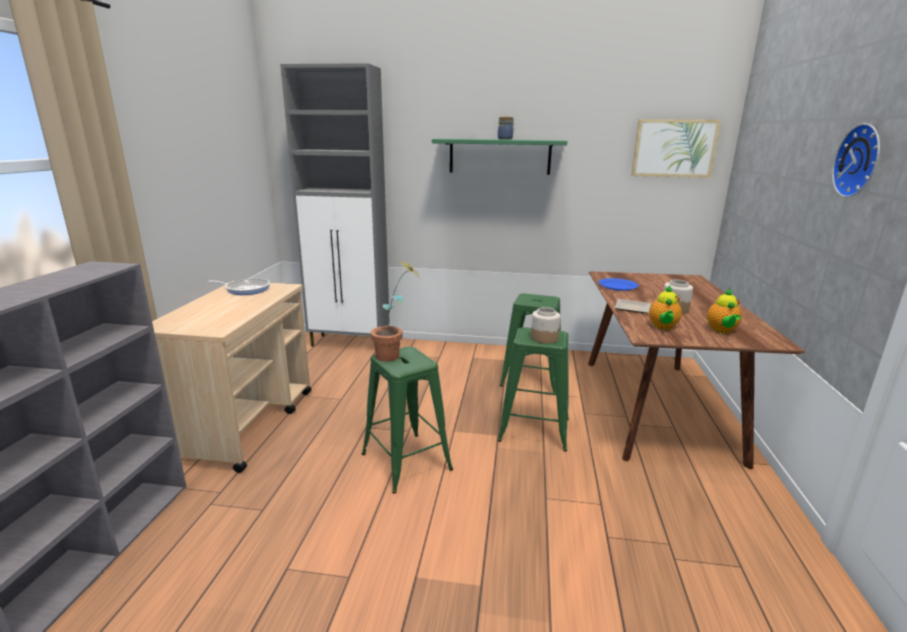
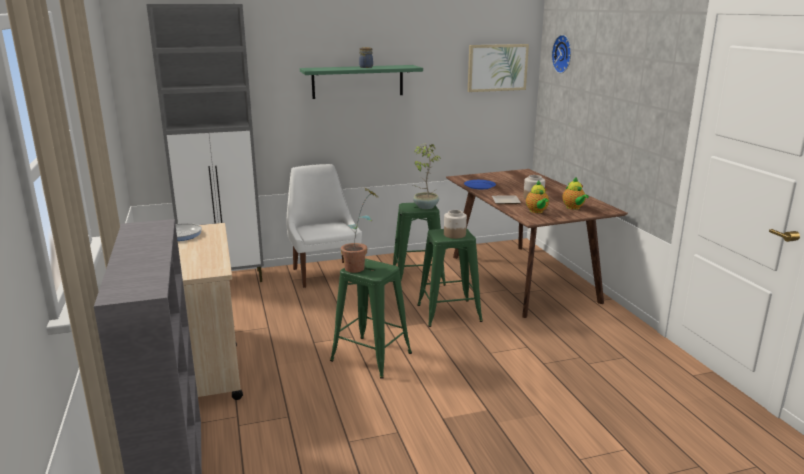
camera: 25 degrees left, 0 degrees up
(441, 354) = (324, 273): none -> white chair
(543, 301) = (425, 207): none -> potted plant
(861, 161) = (644, 86): wall clock -> wall clock (564, 54)

